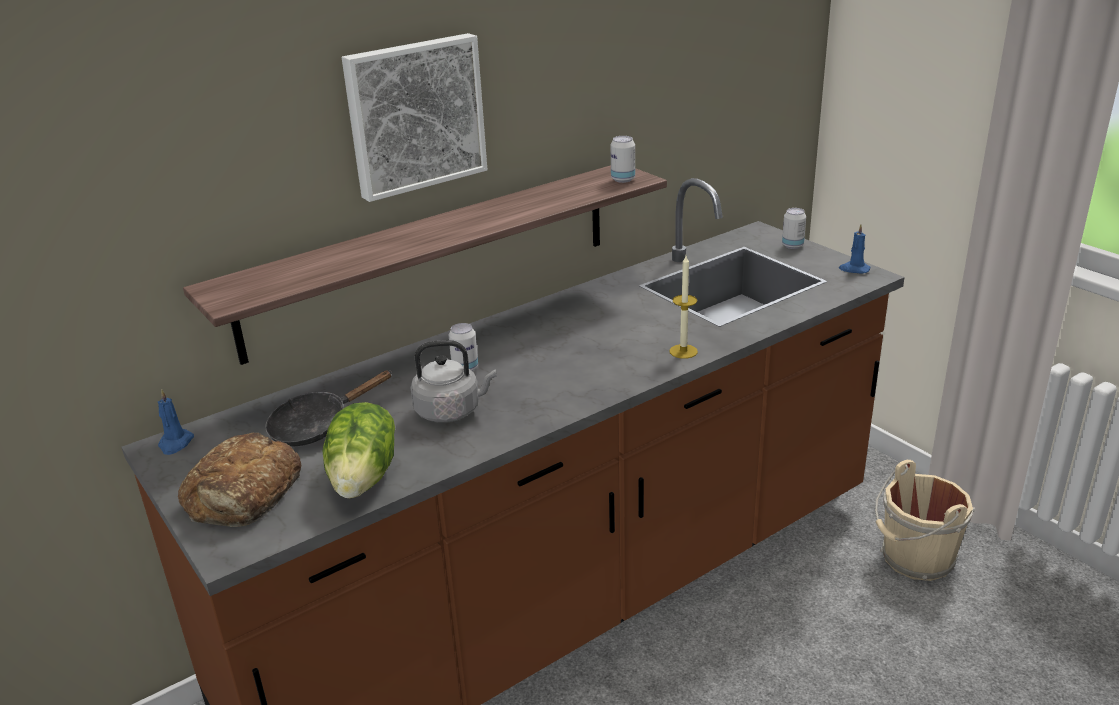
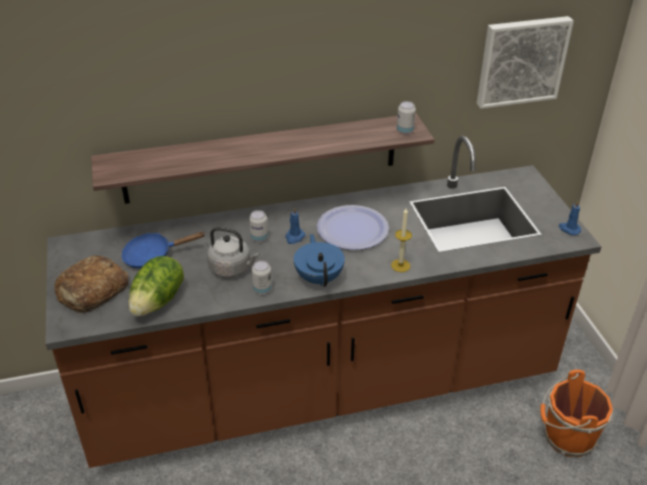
camera: 20 degrees right, 10 degrees up
(175, 444) = (74, 244): blue candle -> blue candle (294, 237)
(317, 426) = (153, 255): black frying pan -> blue frying pan
(414, 115) = (255, 70): picture -> picture (521, 60)
(585, 390) = (319, 277): none -> blue teapot
(588, 329) = (353, 229): none -> plate
(792, 246) = (540, 195): can -> can (262, 289)
(915, 559) = (566, 437): beige bucket -> orange bucket

